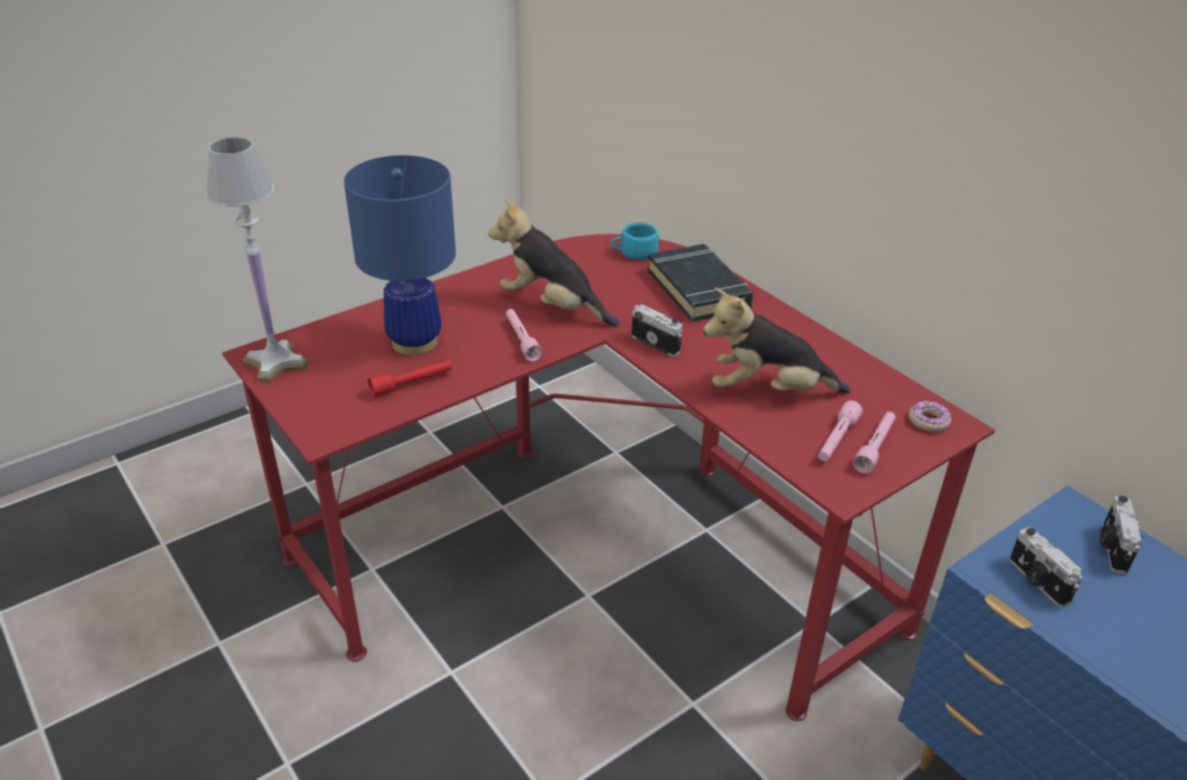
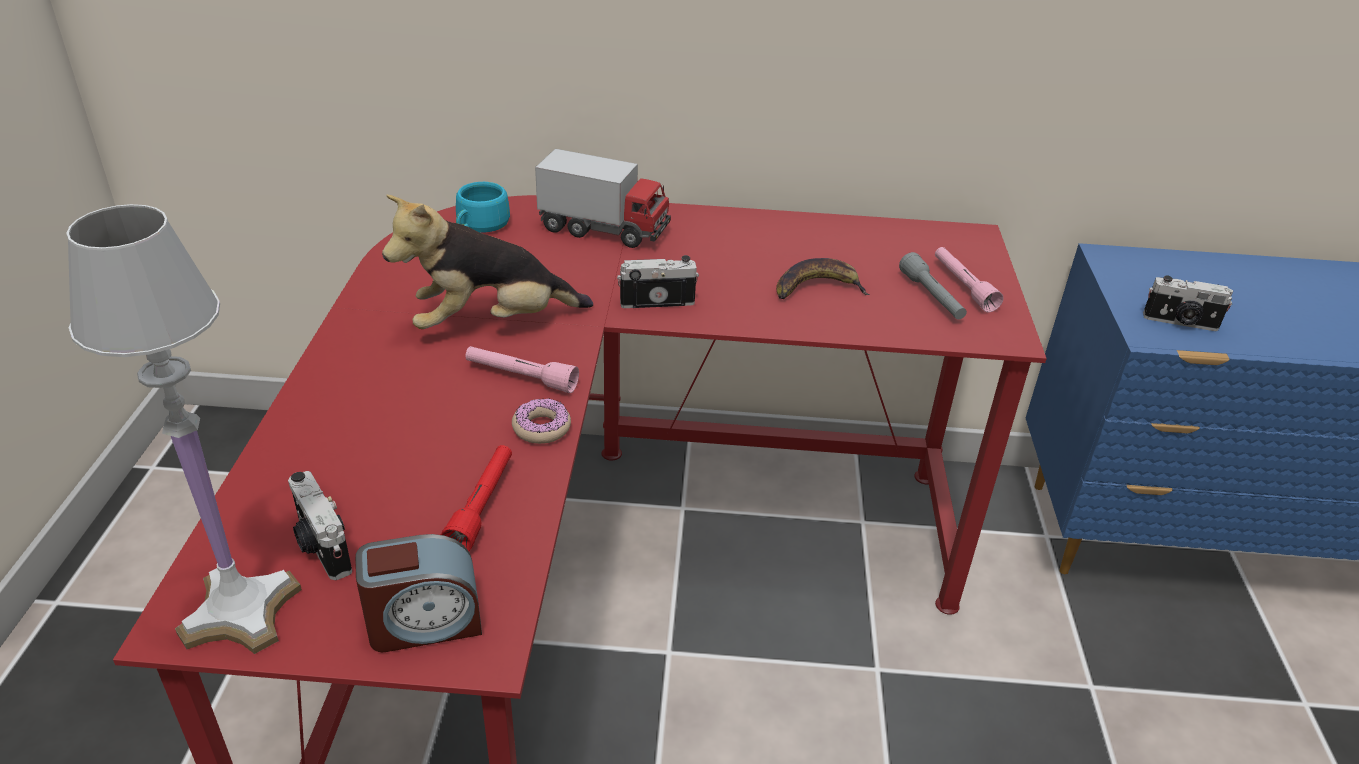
camera: 50 degrees left, 0 degrees up
(320, 412) = (424, 623): none -> alarm clock
(414, 342) = (397, 457): blue table lamp -> none
(698, 289) = (604, 230): black book -> toy truck
(767, 390) = (817, 288): plush toy -> banana
(836, 440) = (931, 297): pink flashlight -> grey flashlight
(928, 421) = (955, 243): donut -> donut (541, 428)
(1111, 548) = (1167, 271): camera -> camera (321, 547)

